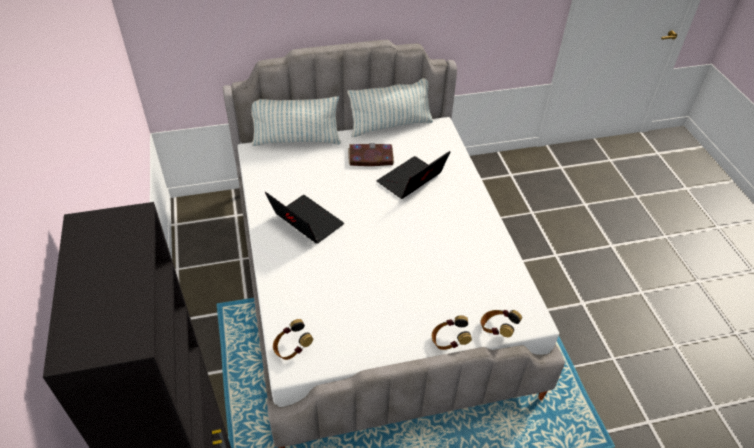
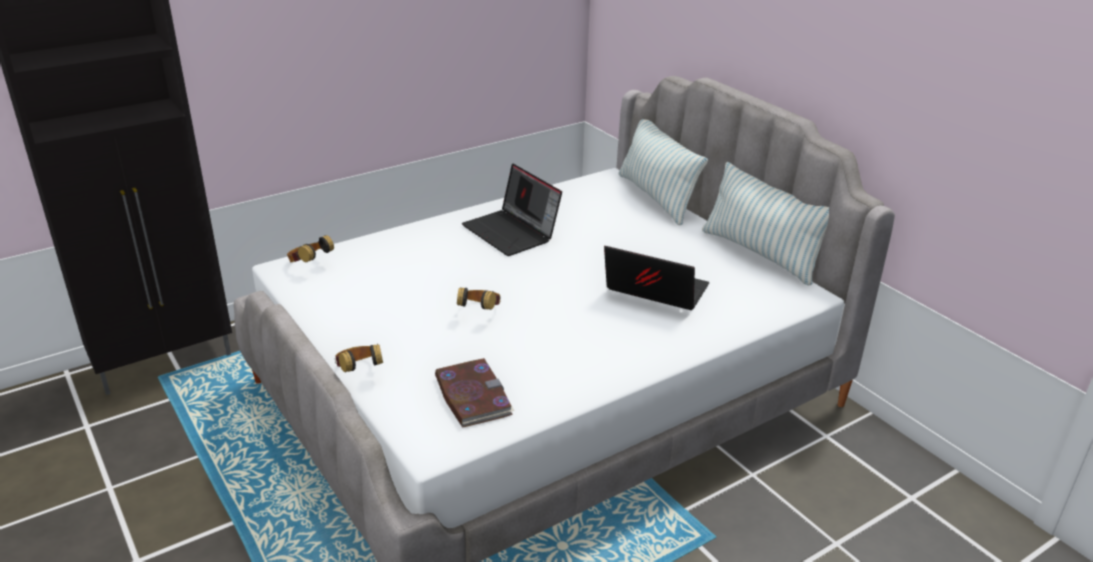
camera: 70 degrees right, 15 degrees down
(305, 222) = (512, 232): laptop -> laptop turned 120 degrees clockwise
(370, 157) = (675, 252): book -> book (472, 396)
(497, 329) = (398, 412): headphones -> headphones (480, 312)

